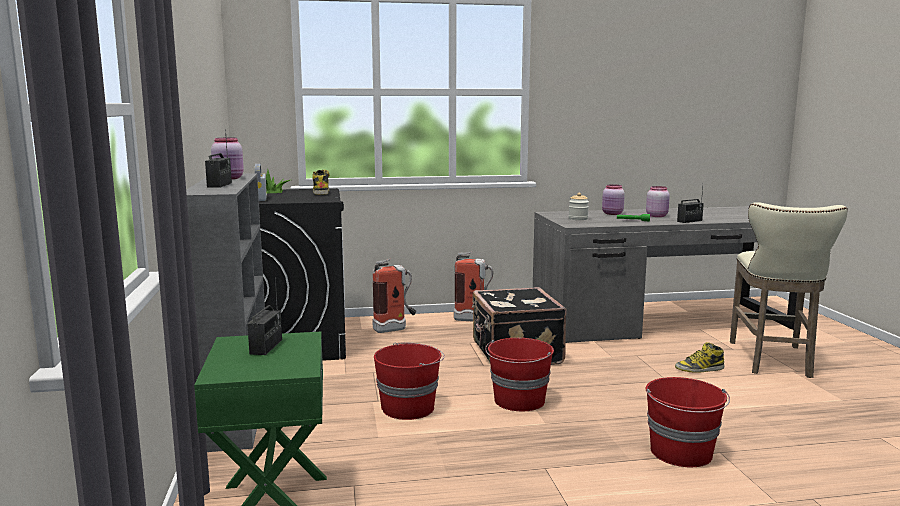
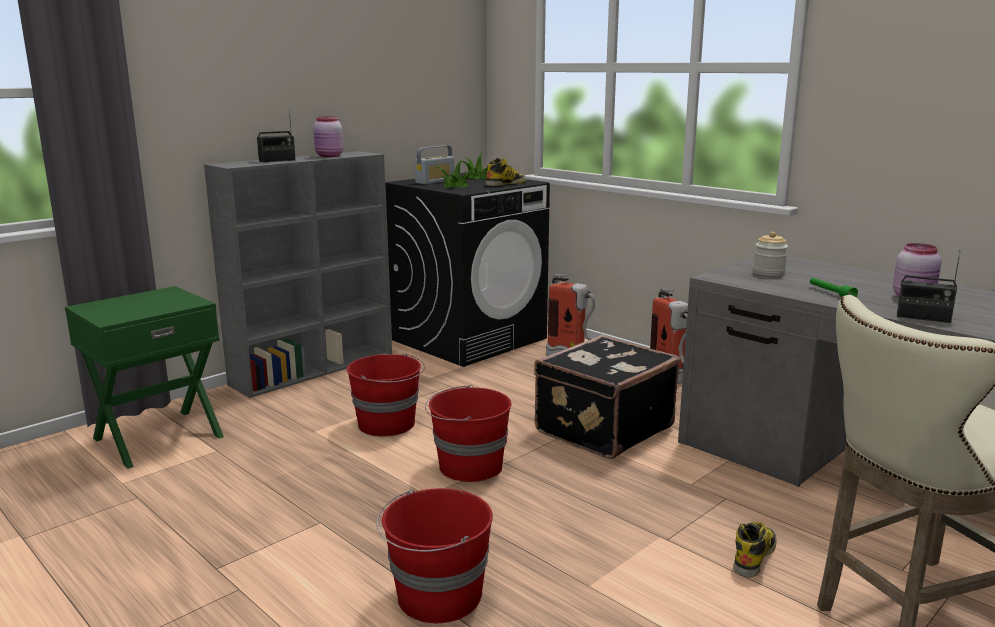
camera: 55 degrees right, 5 degrees up
(266, 347) = (159, 300): radio -> none
(294, 198) = (456, 185): none -> potted plant
(612, 214) = (859, 279): pink jar -> none
(699, 369) = (754, 556): boot -> boot turned 75 degrees clockwise

